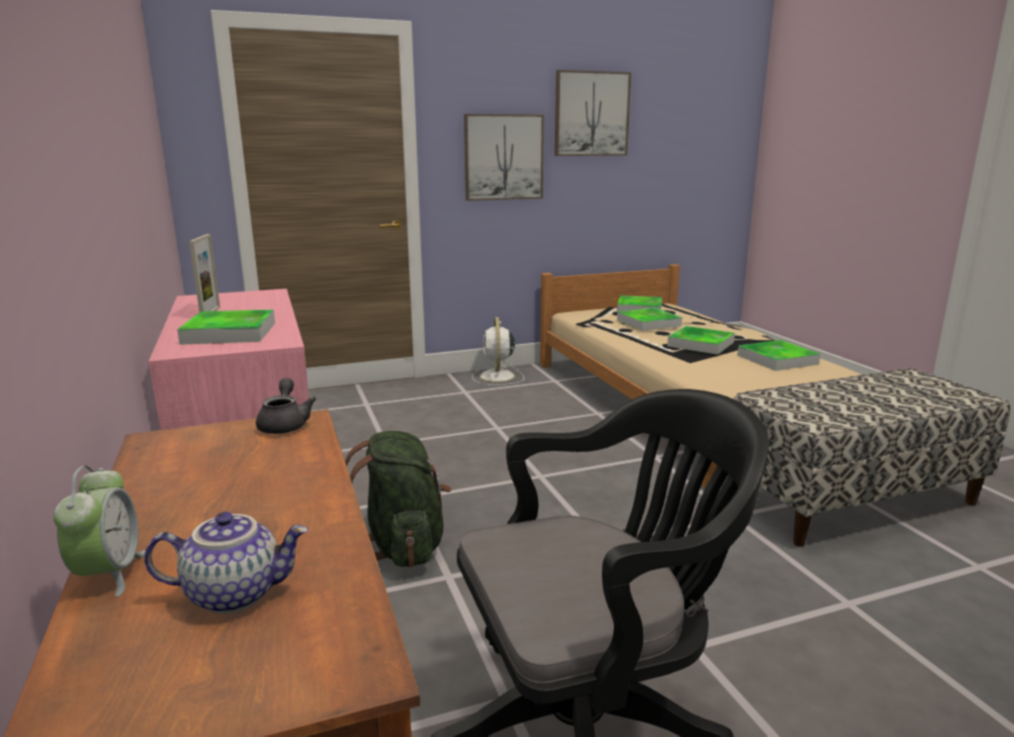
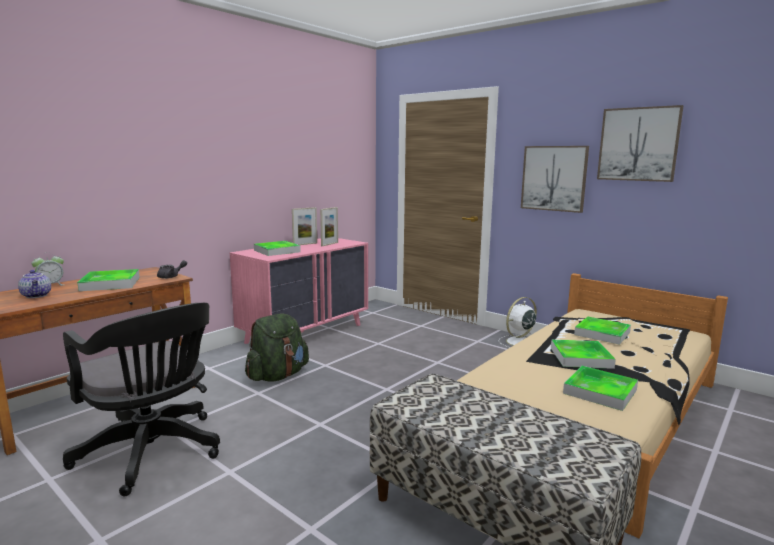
camera: 60 degrees right, 5 degrees down
(249, 303) = (329, 244): none -> picture frame
(639, 308) = (642, 325): tray -> tray (110, 284)

